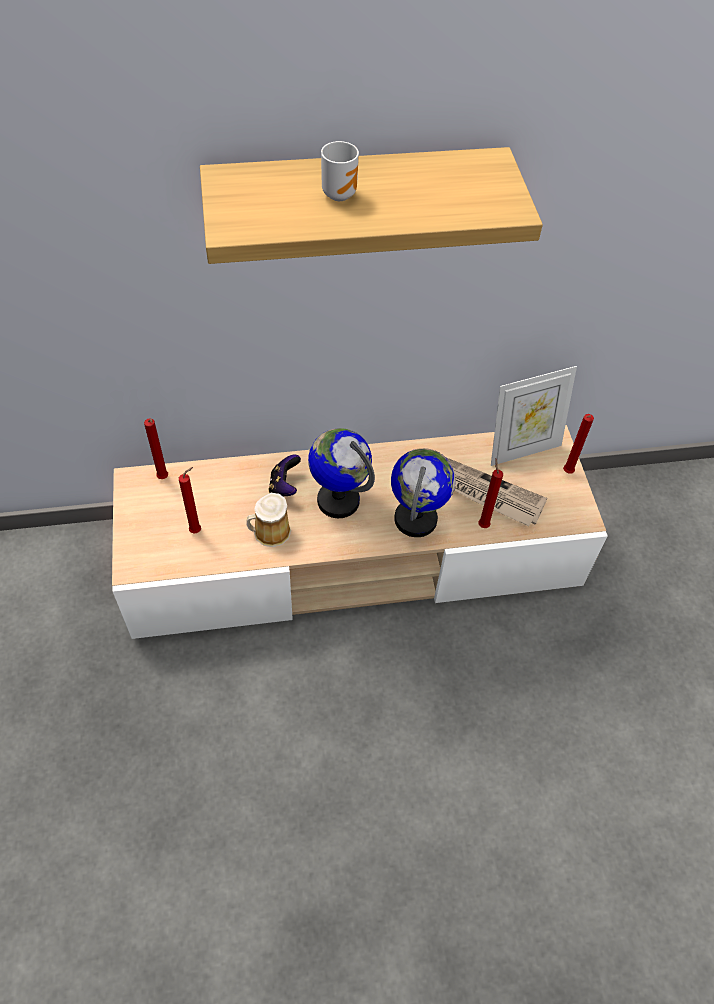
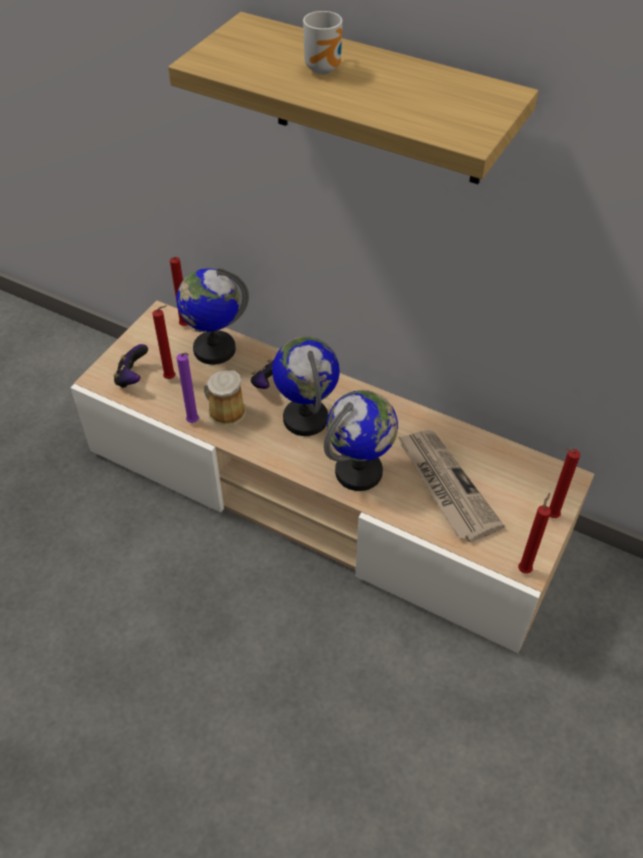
camera: 40 degrees right, 5 degrees down
(162, 550) = (132, 378): none -> game controller
(209, 484) = (214, 349): none -> globe
(253, 557) = (194, 423): none -> purple candle
(483, 524) = (418, 512): red candle -> red candle (525, 568)
(522, 449) = (523, 470): picture frame -> none

